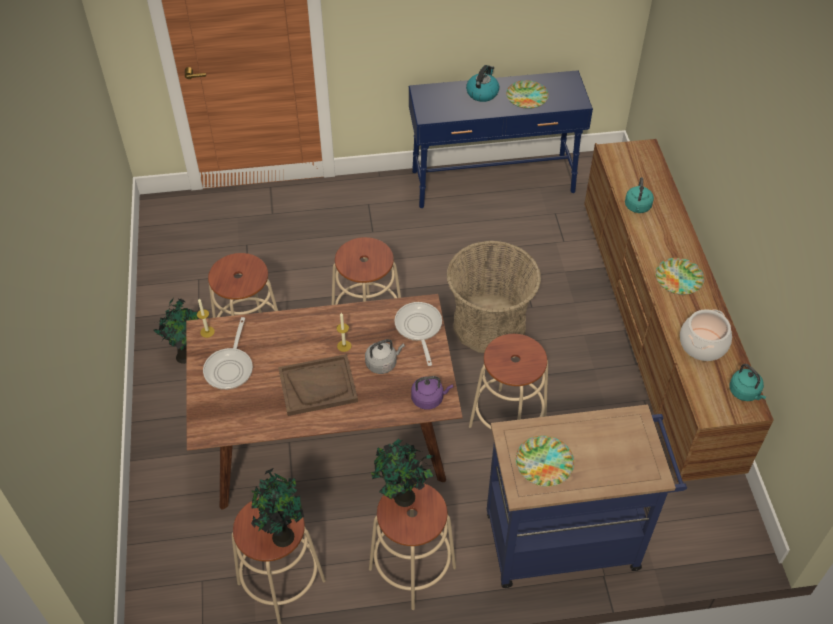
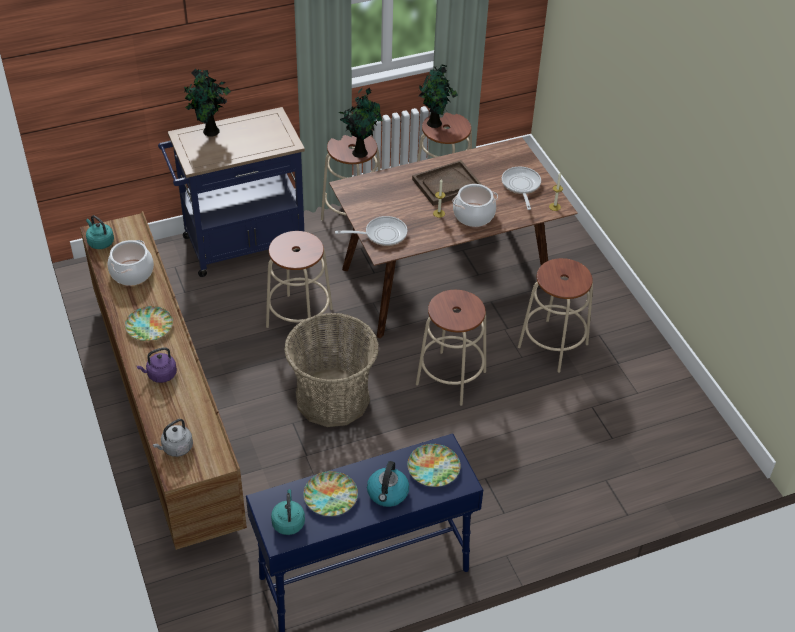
camera: 165 degrees right, 5 degrees down
(185, 355) = (603, 323): potted plant -> potted plant (210, 132)
(305, 336) = (474, 215): none -> cooking pot
(383, 363) = (402, 206): grey kettle -> grey kettle (176, 448)
(418, 328) = (382, 234): frying pan -> frying pan turned 75 degrees counterclockwise
(429, 399) = (358, 189): purple kettle -> purple kettle (160, 375)
(544, 463) = (262, 131): plate -> plate (434, 468)
(637, 207) = (189, 395): turquoise kettle -> turquoise kettle (288, 522)

